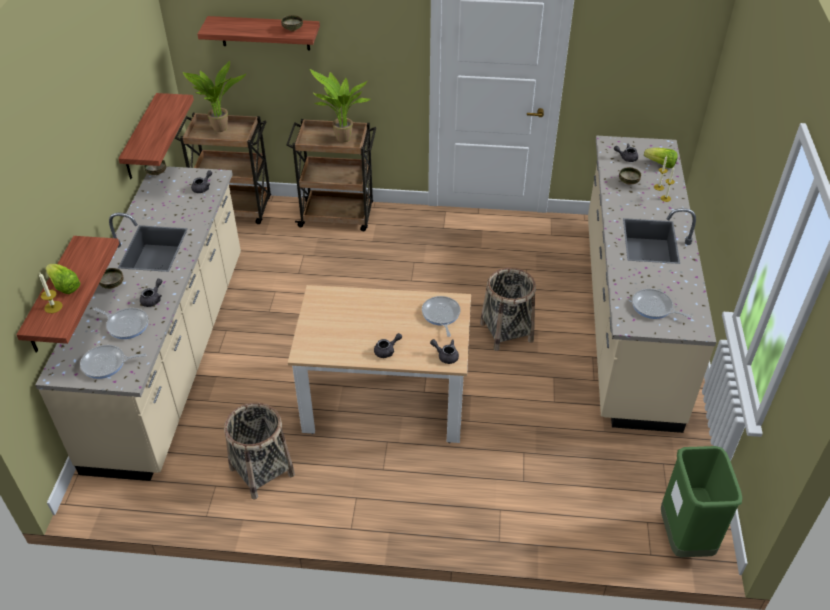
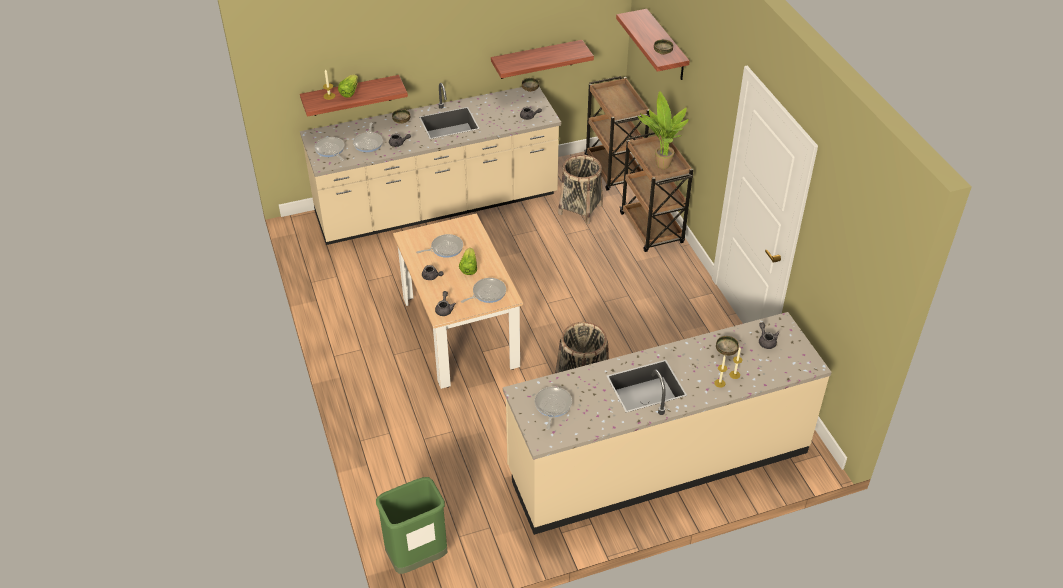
camera: 65 degrees right, 0 degrees up
(220, 130) = (620, 100): potted plant -> none
(262, 471) = (359, 293): basket -> basket (580, 209)
(347, 326) = (445, 248): none -> frying pan
(660, 164) = (775, 368): lettuce -> lettuce (469, 267)

